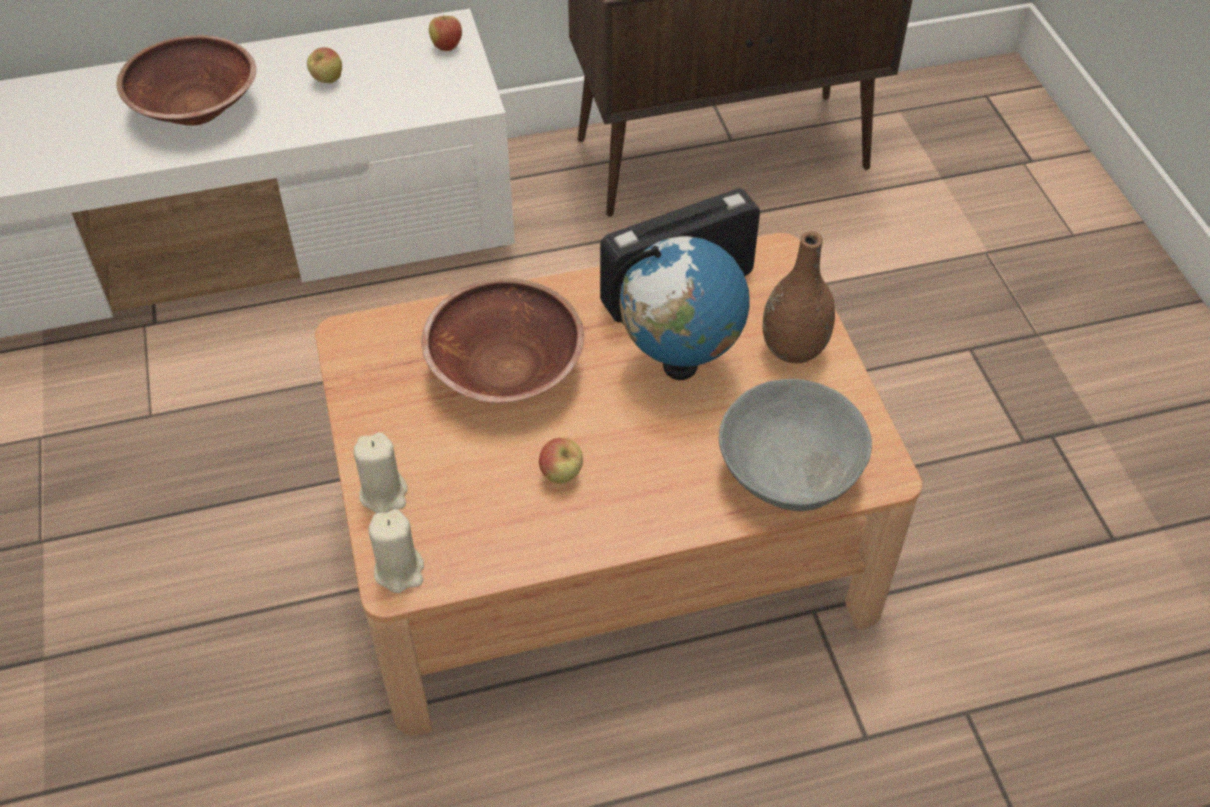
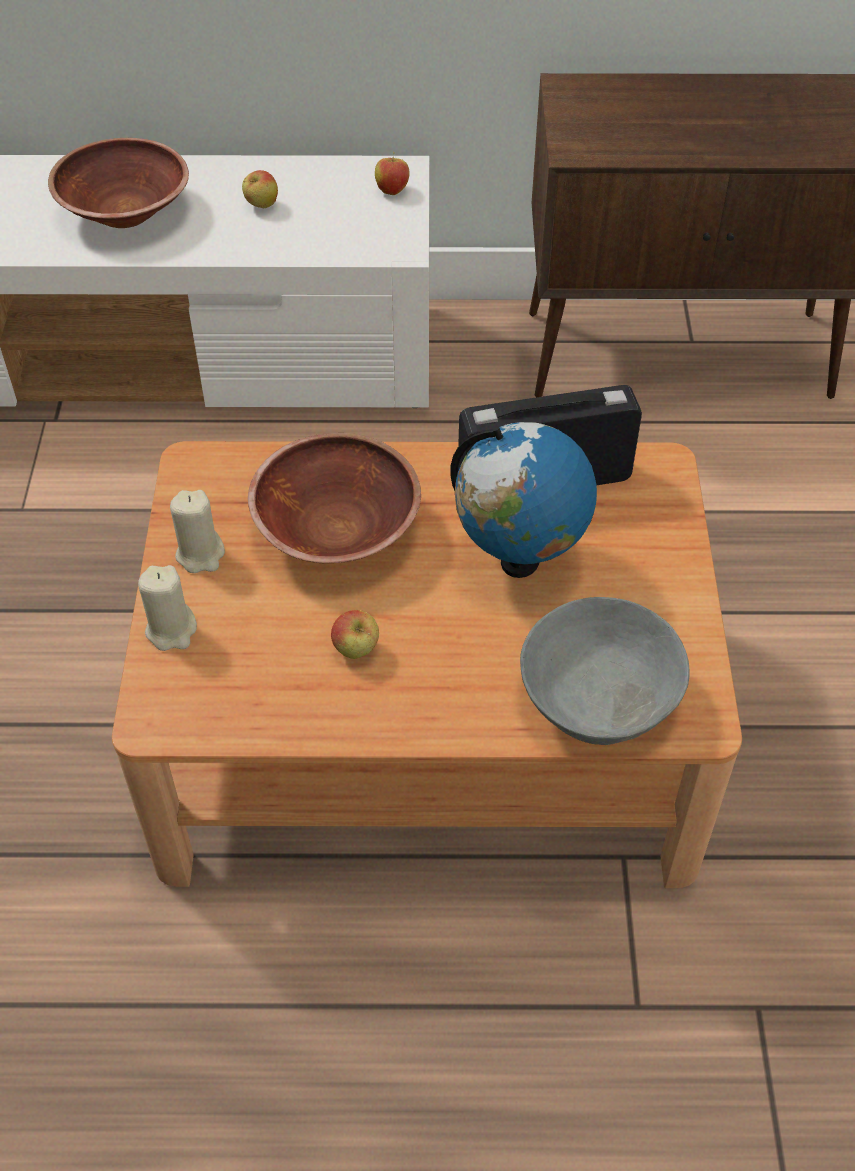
camera: 15 degrees right, 0 degrees up
(399, 570) = (160, 711): beige candle -> beige candle (200, 554)
(793, 349) = (647, 569): brown vase -> none

